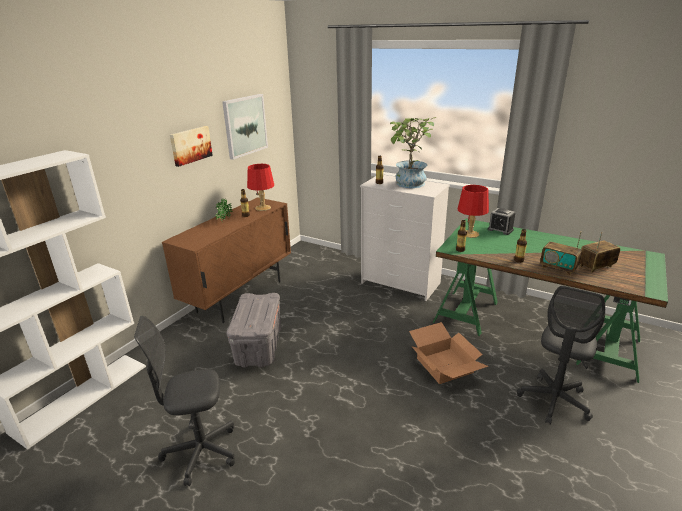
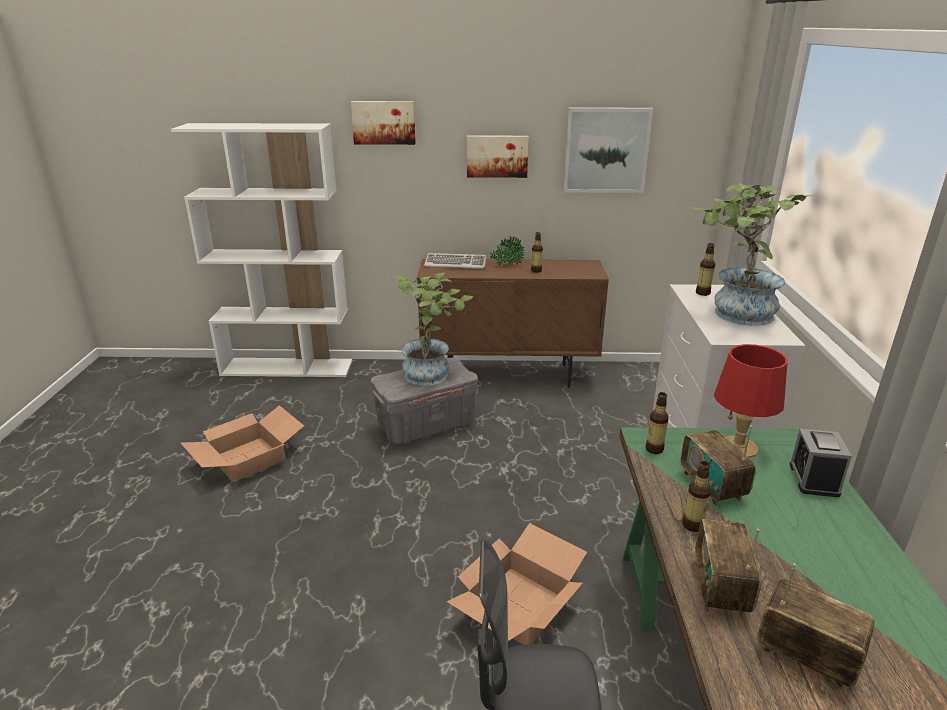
camera: 60 degrees right, 0 degrees up
(108, 138) = (384, 122): none -> picture
(193, 233) = (455, 264): none -> keyboard
(201, 452) = (248, 458): grey office chair -> cardboard box
(255, 307) = (432, 373): none -> potted plant
(263, 208) = (571, 272): red table lamp -> none
(494, 248) = (712, 486): none -> radio

